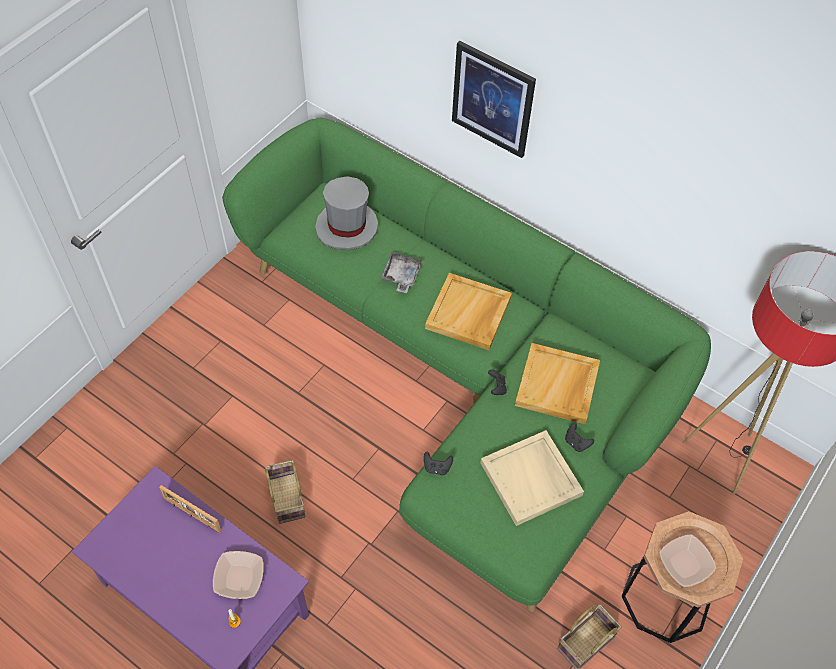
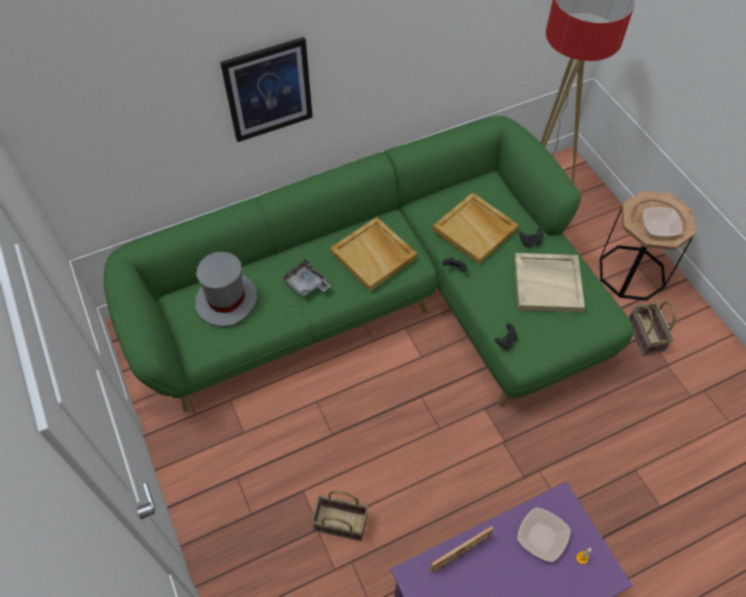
camera: 60 degrees left, 0 degrees up
(285, 497) = (430, 489): basket -> basket (339, 524)

